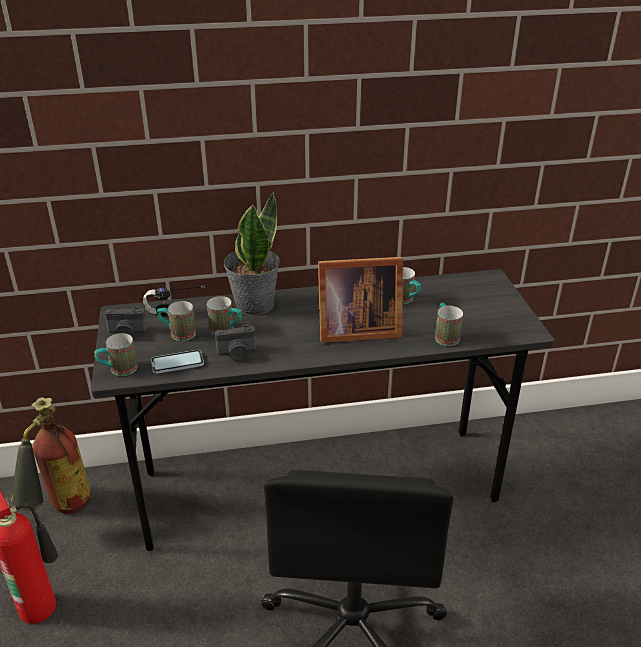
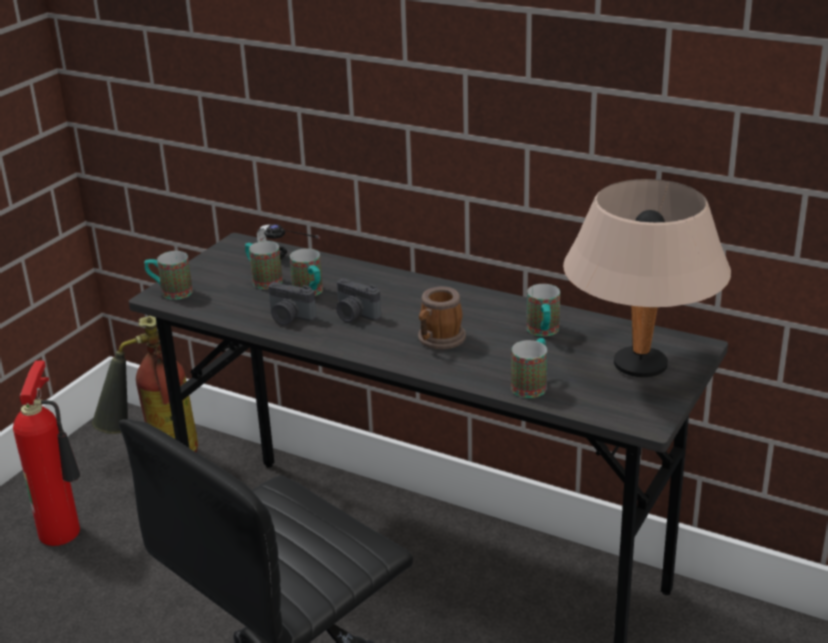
camera: 40 degrees right, 5 degrees down
(126, 333) = (220, 264): camera -> camera (355, 315)
(177, 363) = (226, 305): phone -> none
(254, 304) = (372, 278): potted plant -> none
(355, 330) = (438, 340): picture frame -> mug
(481, 300) = (639, 366): none -> beige table lamp

